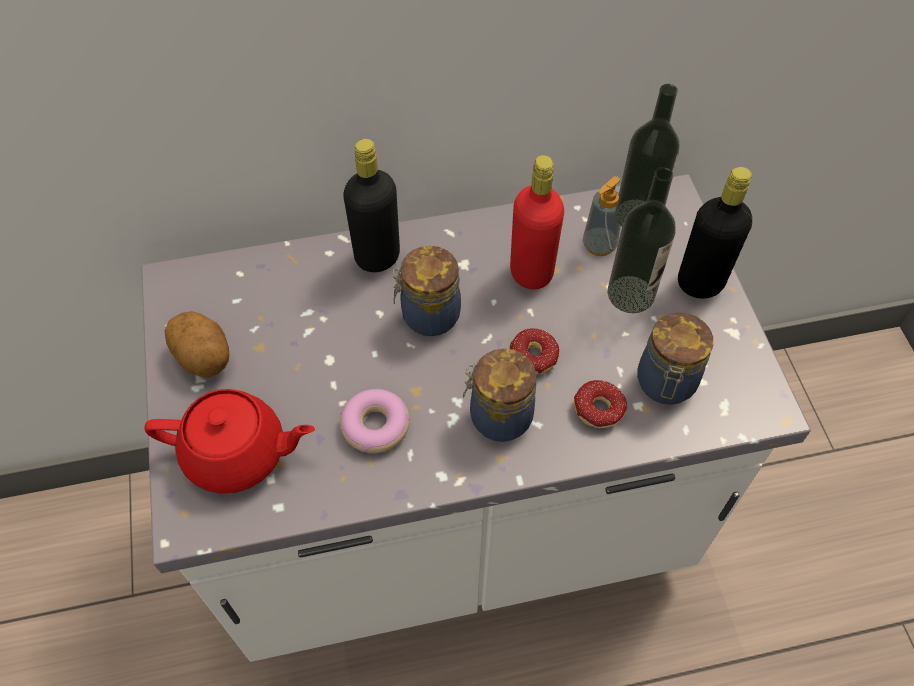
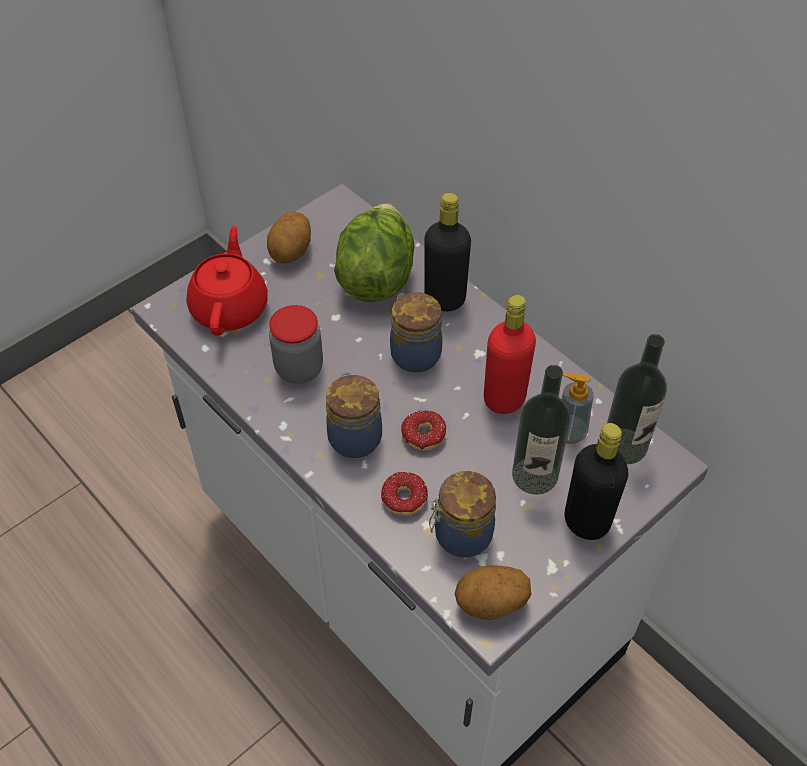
camera: 60 degrees right, 5 degrees down
(238, 454) = (230, 307): red teapot -> red teapot turned 150 degrees counterclockwise
(302, 298) = (376, 277): none -> lettuce
(376, 426) = (299, 368): donut -> jar
(750, 397) = (491, 604): none -> potato

